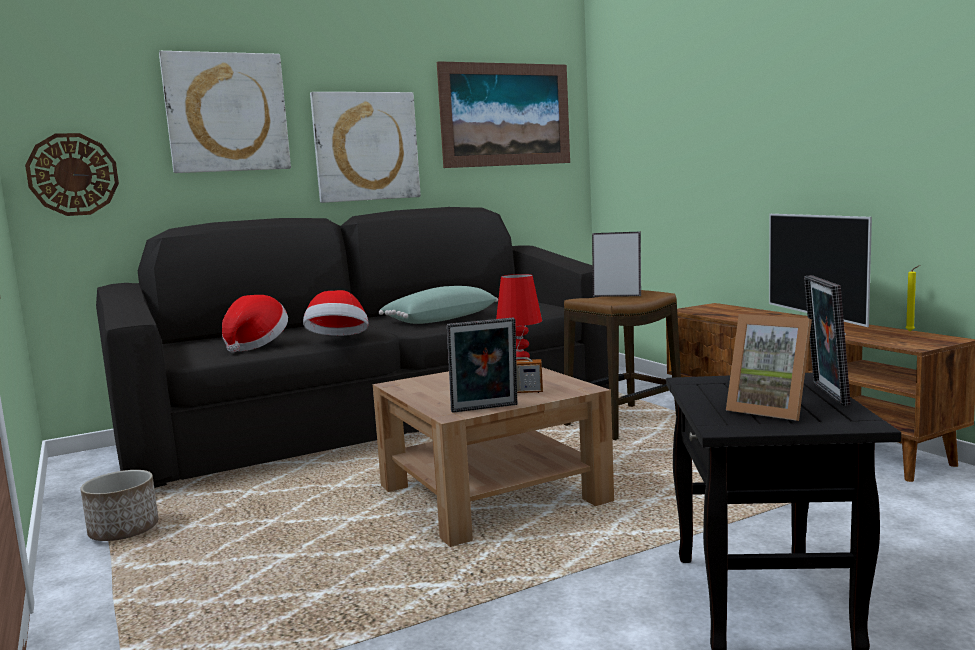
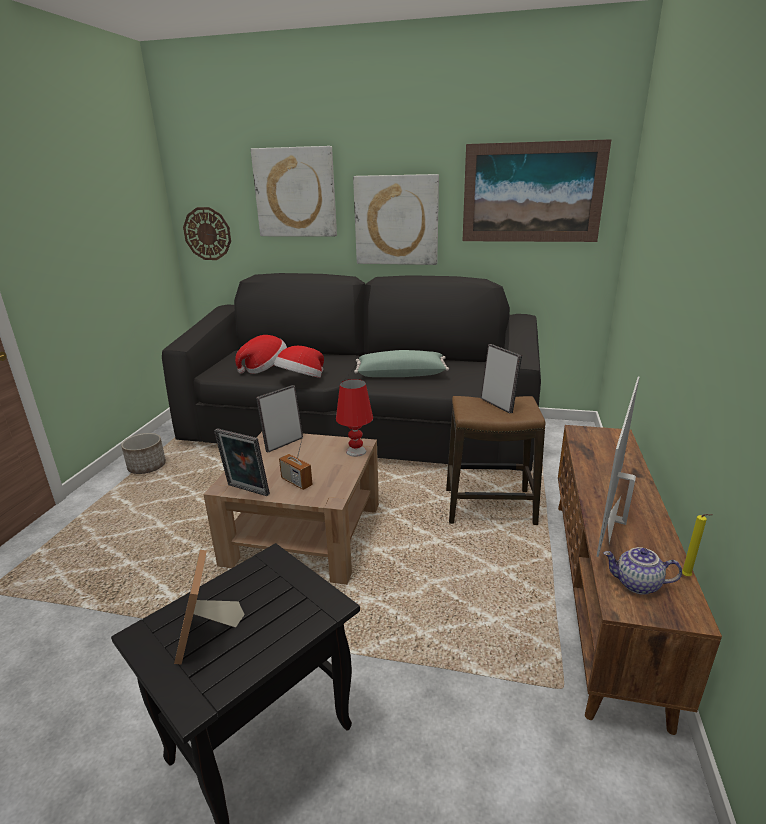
camera: 40 degrees right, 15 degrees up
(825, 394) = (280, 642): picture frame -> picture frame (283, 443)
(900, 339) = (637, 584): none -> teapot

